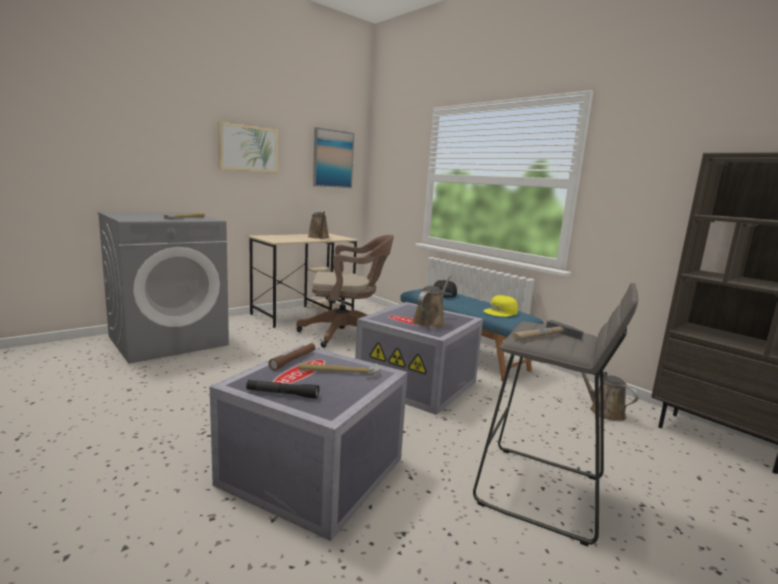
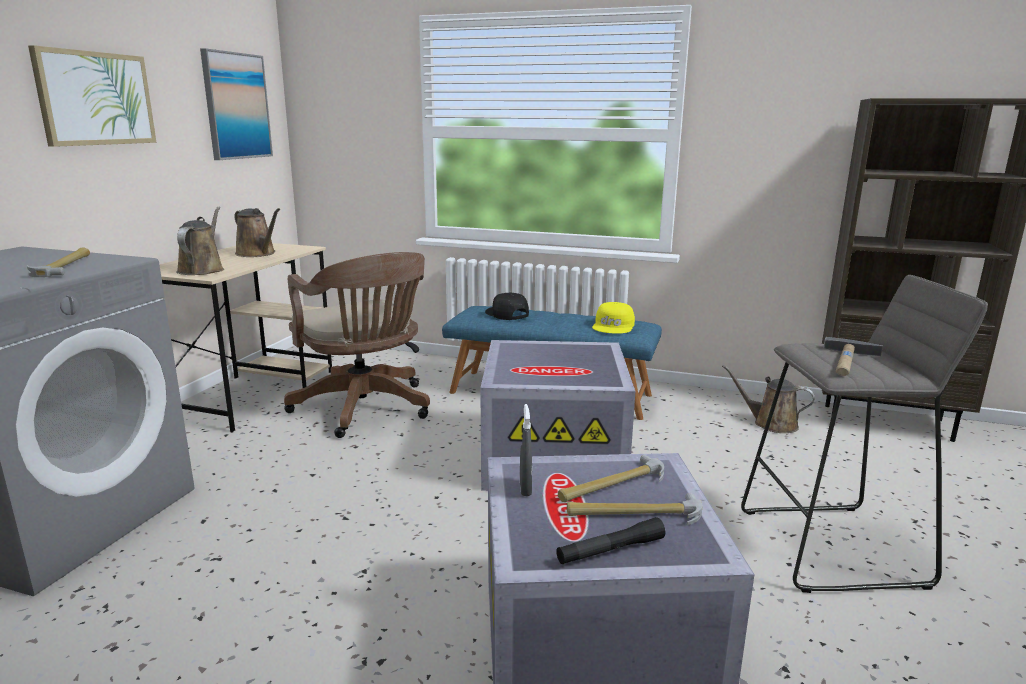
camera: 30 degrees left, 5 degrees up
(293, 360) = (525, 489): brown flashlight -> grey spray bottle
(325, 386) = (634, 513): none -> hammer
(346, 334) = (365, 409): brown office chair -> brown office chair turned 90 degrees clockwise
(430, 322) = (574, 365): brown watering can -> brown watering can (202, 269)

